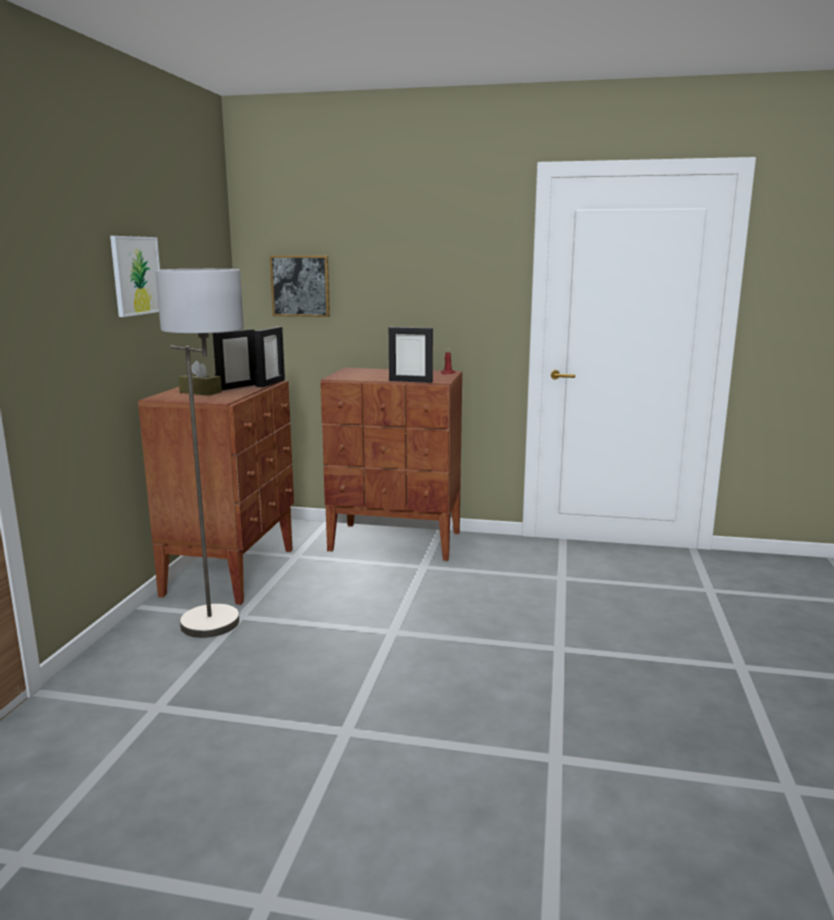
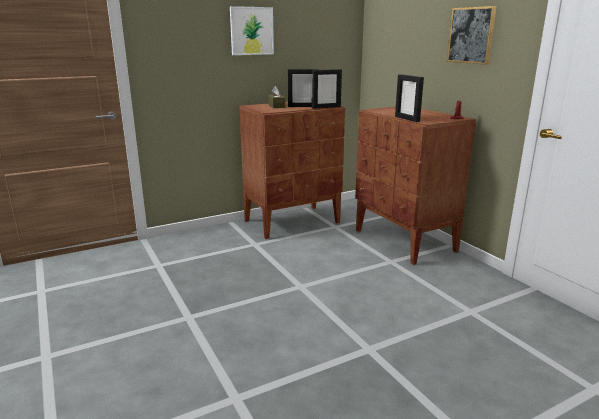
camera: 50 degrees right, 5 degrees up
(220, 629) = (237, 246): grey floor lamp -> none
(300, 286) = (392, 42): picture -> picture (471, 35)

